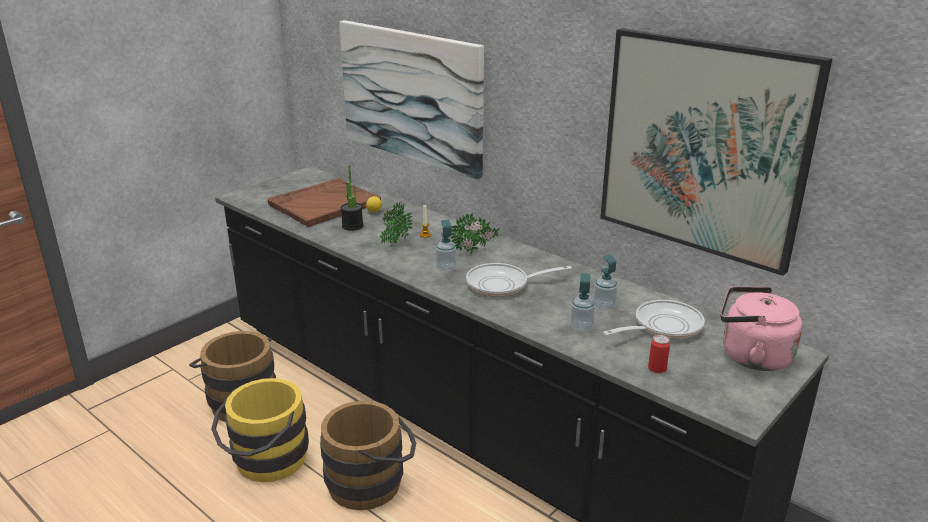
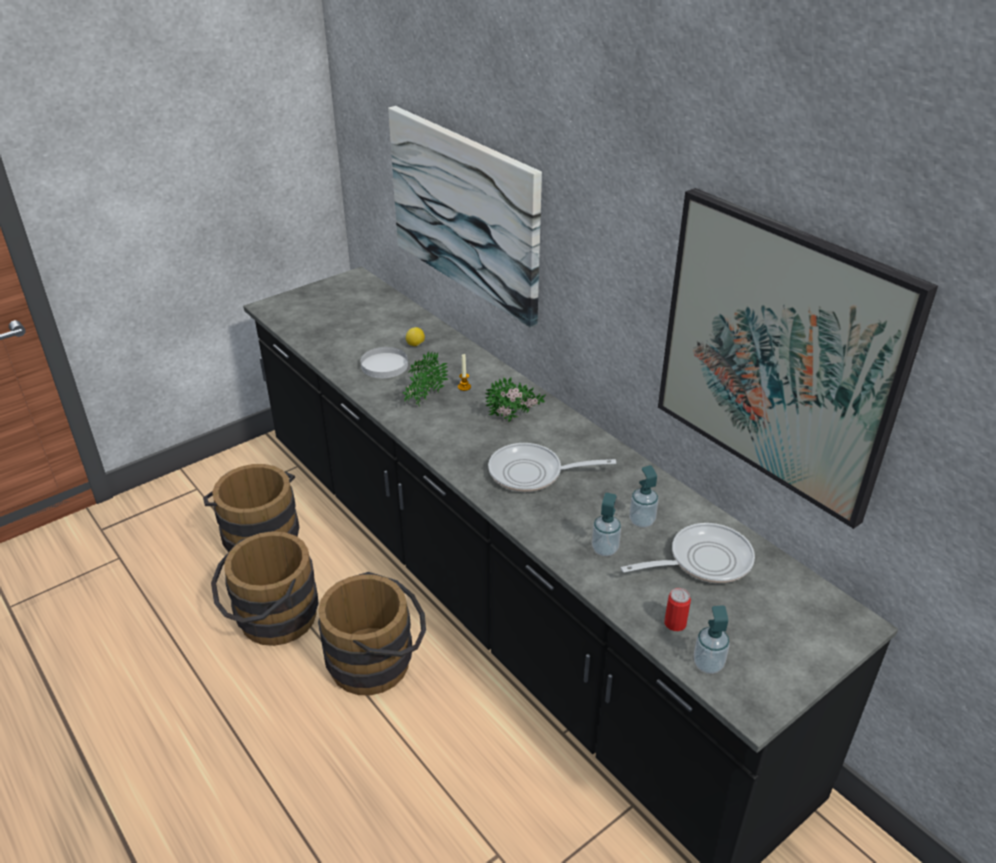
camera: 10 degrees right, 10 degrees up
(265, 462) = (271, 620): yellow bucket -> brown bucket
(323, 204) = (361, 327): brown tray -> none
(352, 226) = (384, 365): potted plant -> white plate
(446, 268) = (473, 440): soap dispenser -> soap dispenser (708, 664)
(751, 356) = (796, 620): pink kettle -> none

